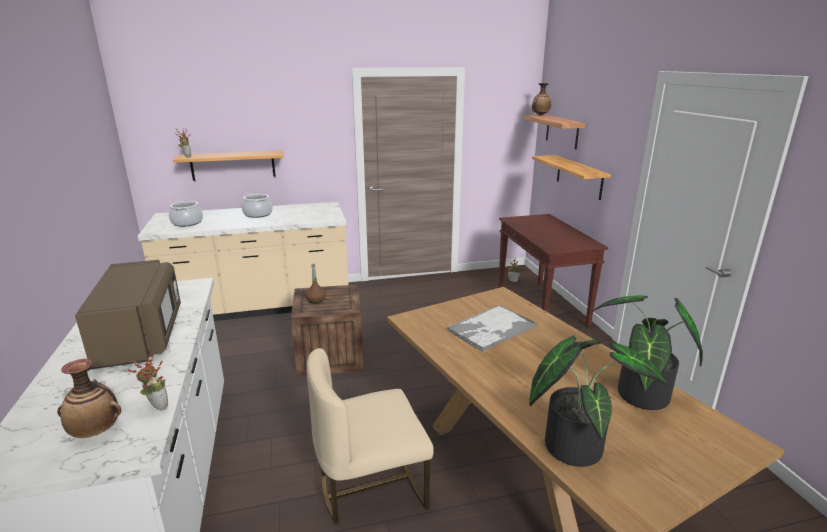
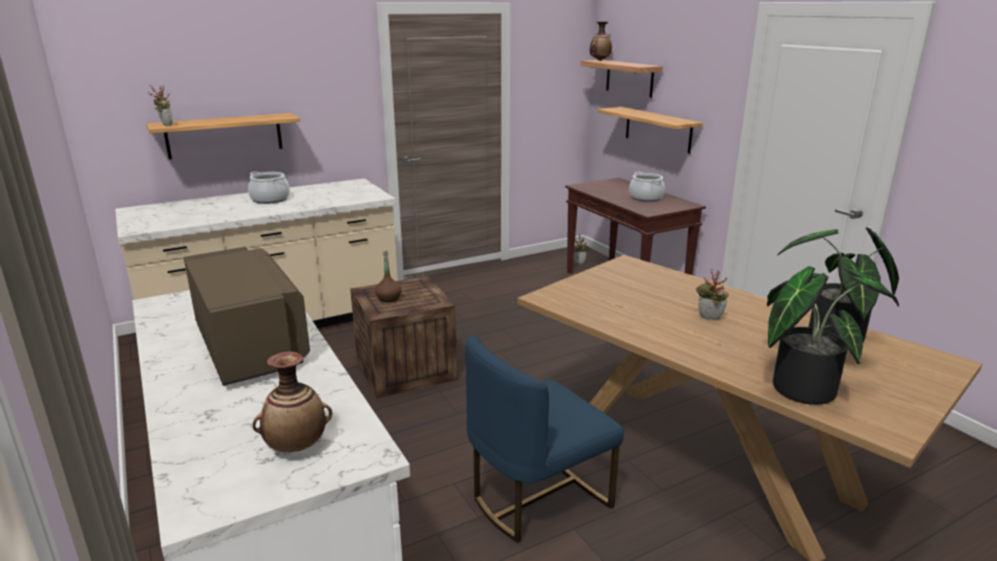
camera: 15 degrees left, 0 degrees up
(156, 407) = (347, 412): potted plant -> potted plant (708, 319)
(187, 223) = (177, 216): cooking pot -> cooking pot (645, 198)
(371, 486) = (537, 498): beige chair -> blue chair
(491, 328) = (642, 296): tray -> none

